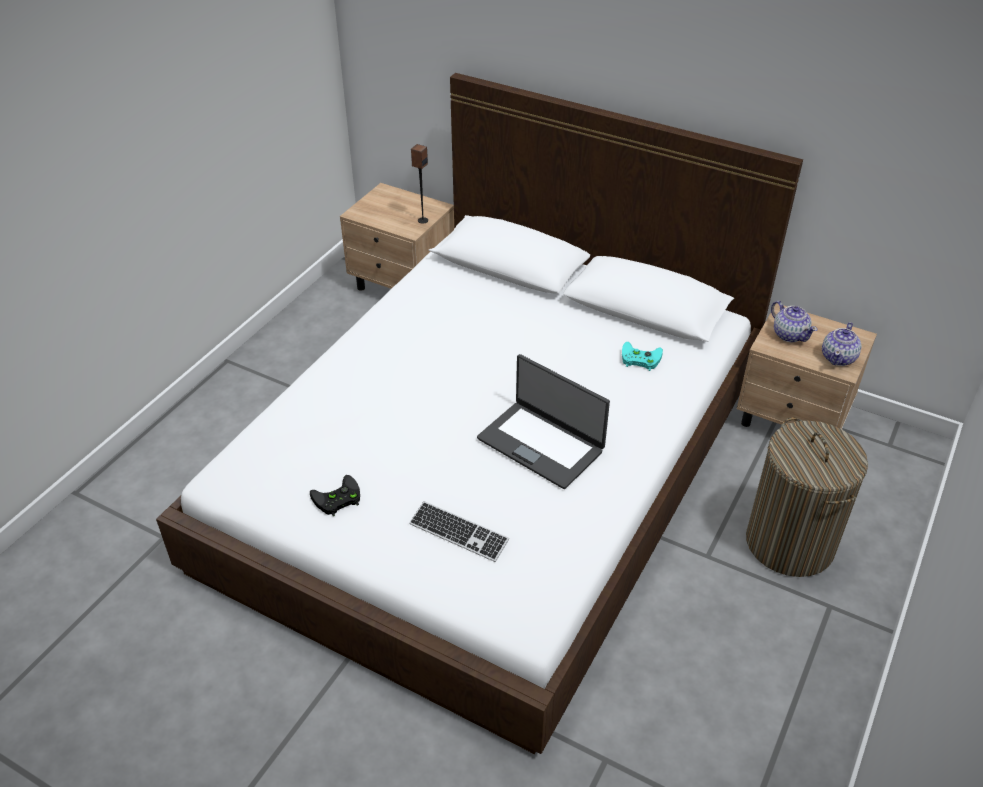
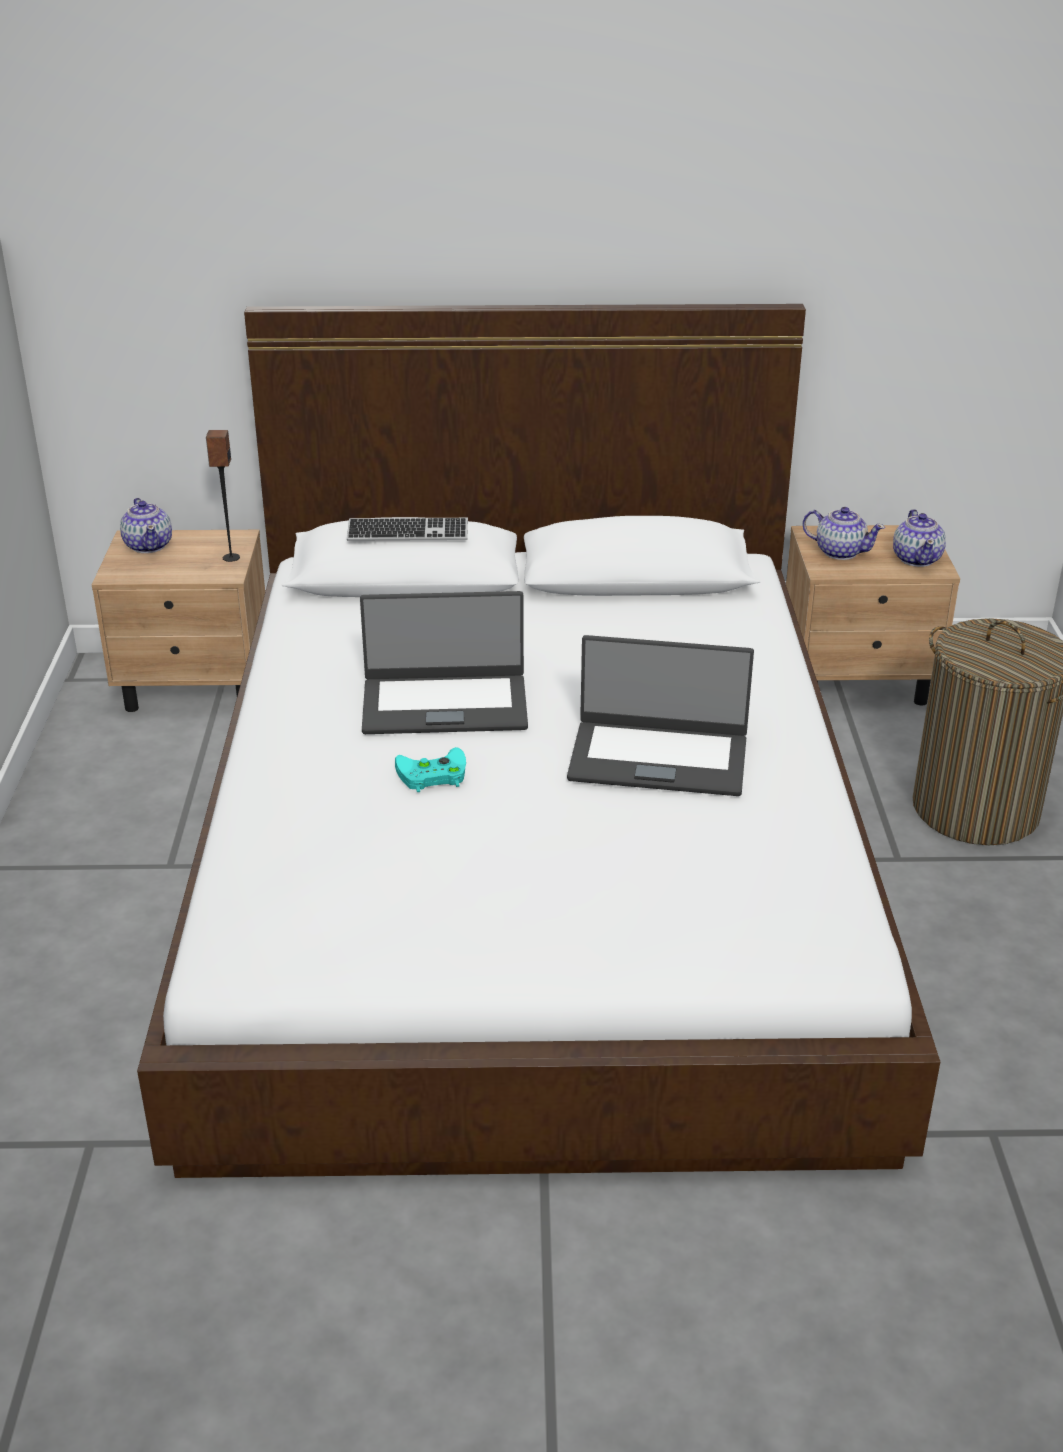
camera: 30 degrees left, 10 degrees down
(336, 499) = (440, 919): black game controller -> none
(388, 198) = (149, 545): none -> teapot
(455, 361) = (444, 704): none -> laptop
(458, 533) = (653, 894): keyboard -> keyboard (408, 533)
(639, 359) = (685, 630): turquoise game controller -> turquoise game controller (430, 775)

